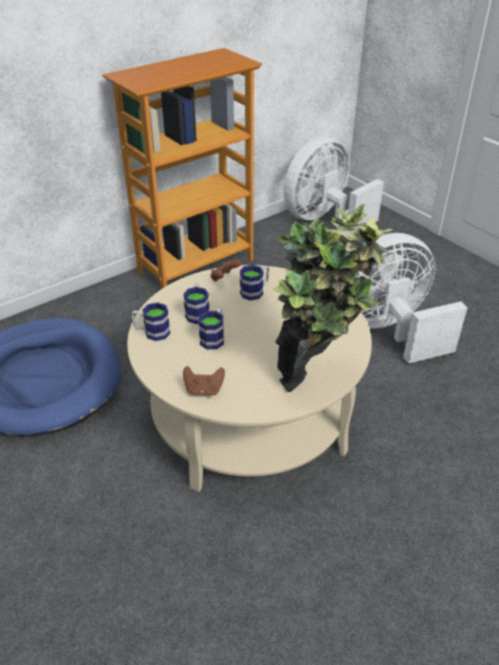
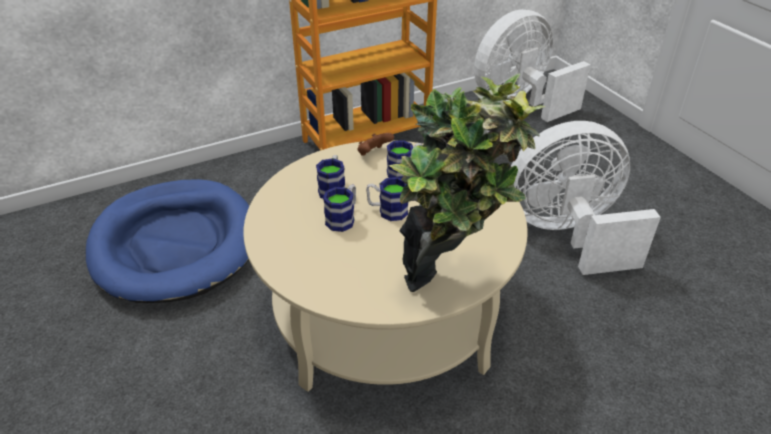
camera: 10 degrees right, 0 degrees up
(152, 332) = (276, 204): mug -> mug (387, 211)
(204, 390) = (314, 277): brown game controller -> none

